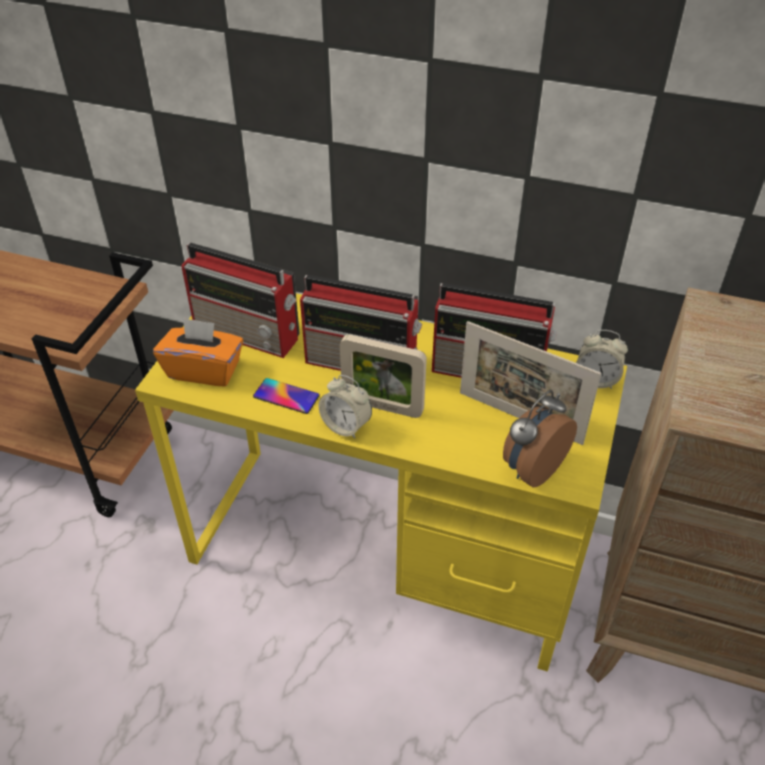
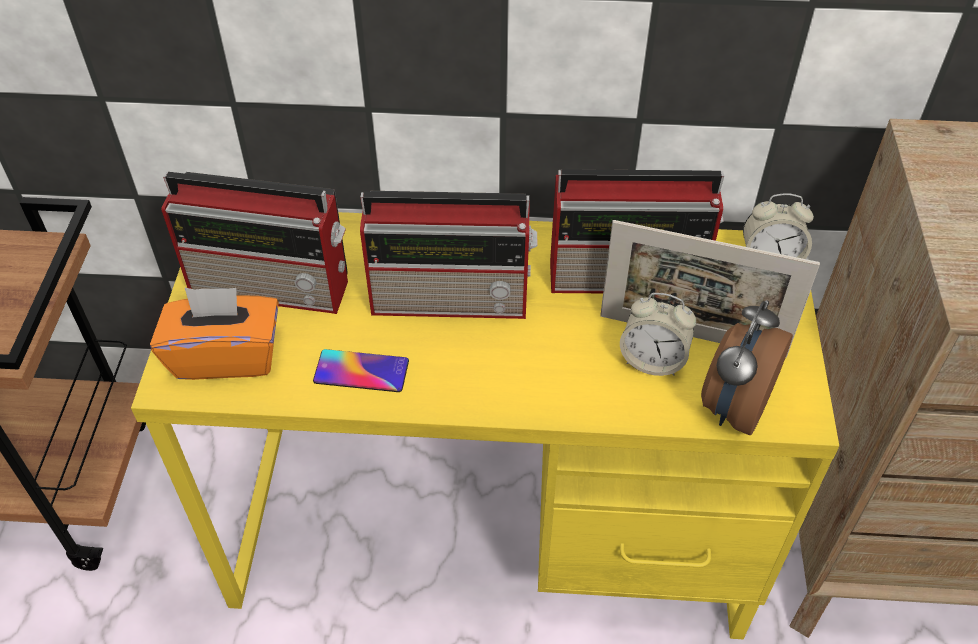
camera: 15 degrees left, 5 degrees up
(346, 426) = (462, 398): alarm clock -> alarm clock (653, 360)
(382, 406) = (502, 358): picture frame -> none

